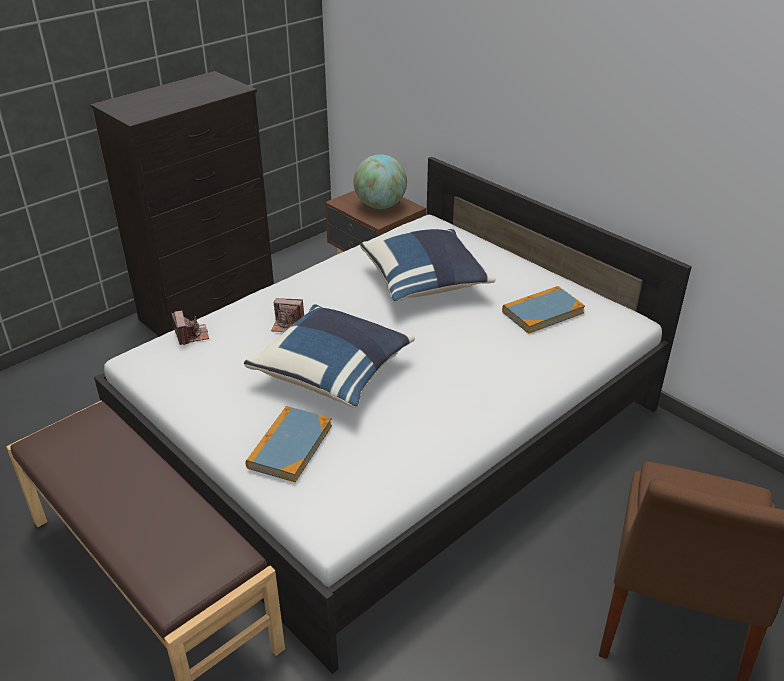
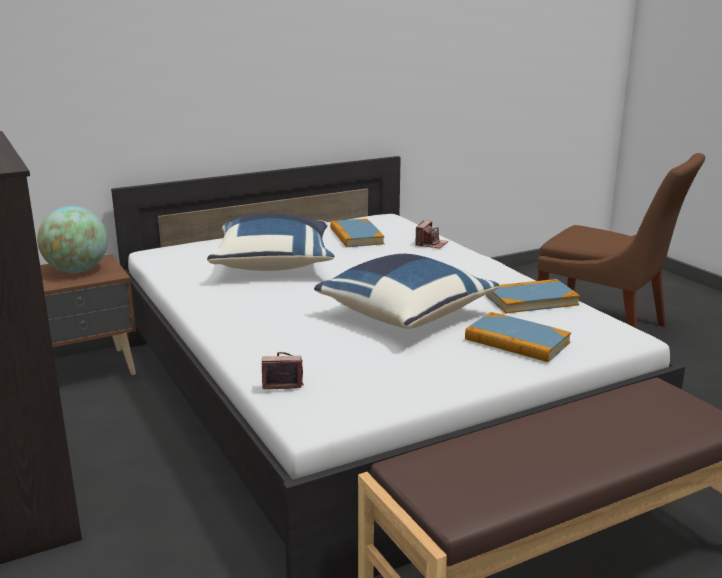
camera: 75 degrees left, 15 degrees down
(287, 324) = (299, 328): camera -> camera (431, 244)
(404, 451) = (531, 300): none -> book

